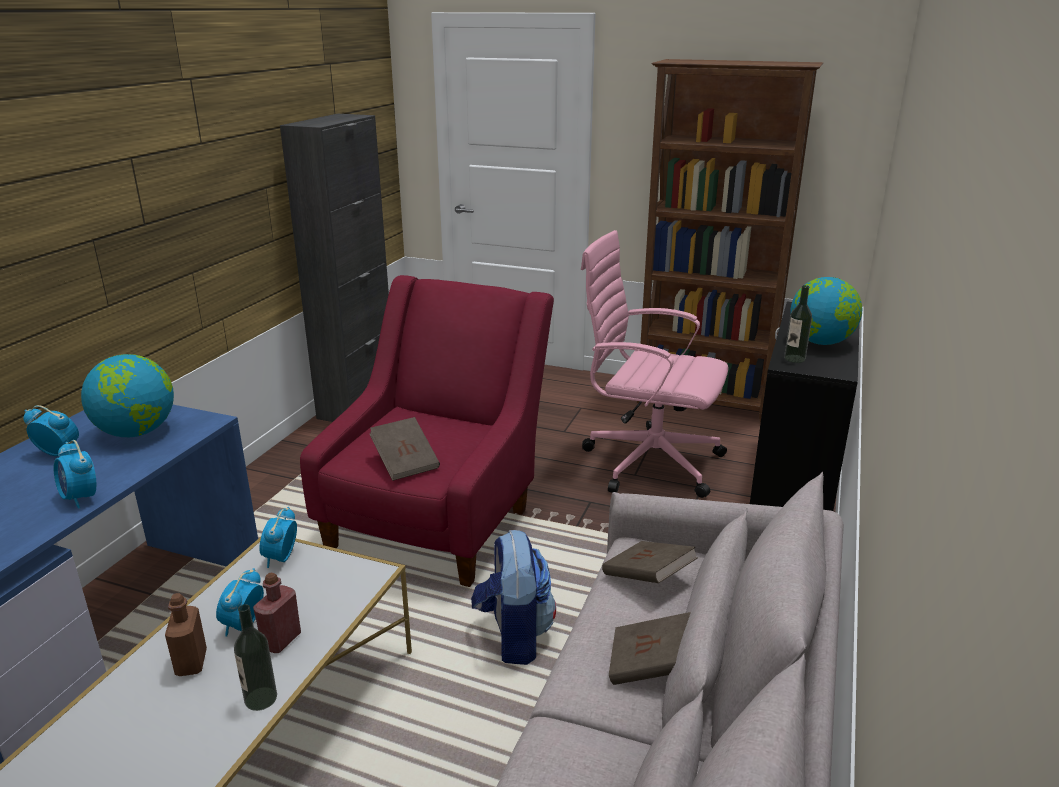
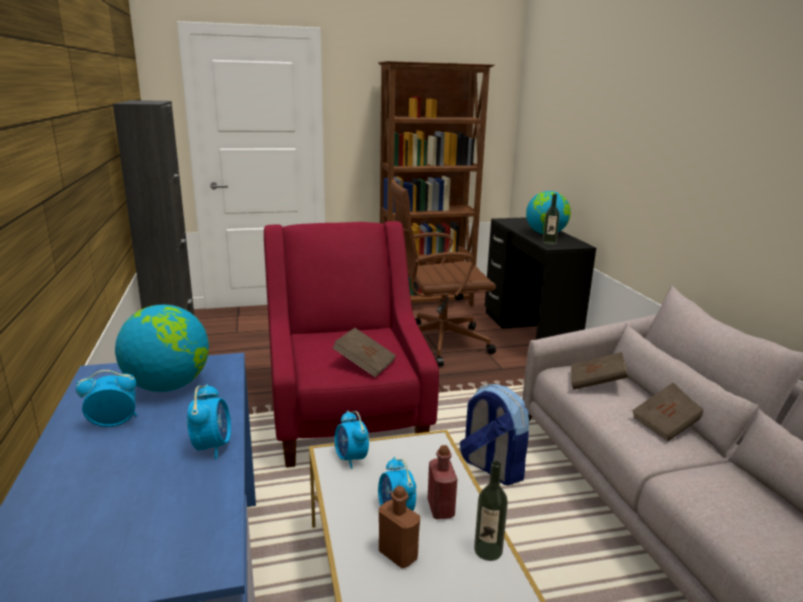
camera: 35 degrees left, 5 degrees down
(80, 498) = (212, 446): alarm clock -> alarm clock turned 105 degrees counterclockwise
(648, 461) = (437, 343): pink office chair -> brown office chair

